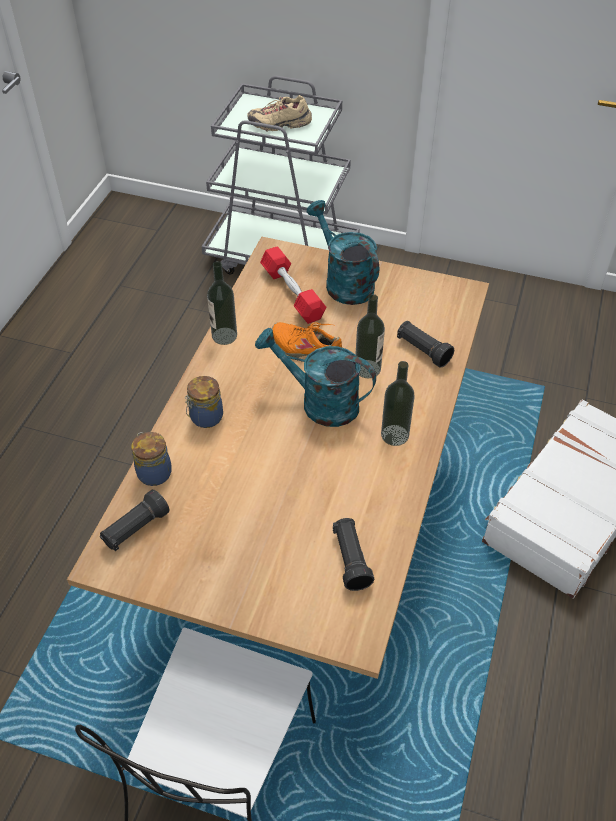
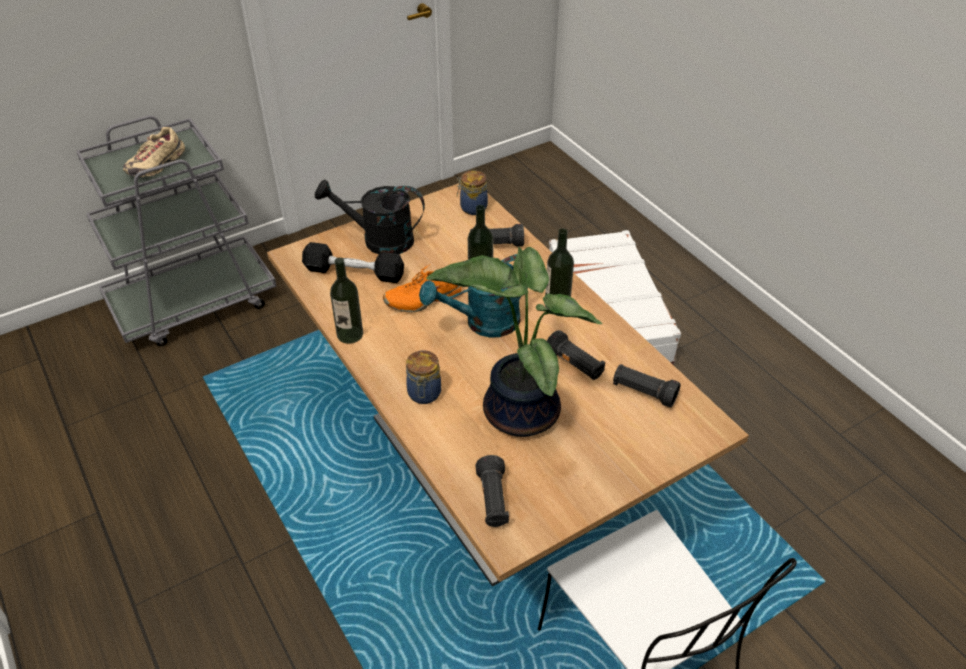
camera: 50 degrees left, 5 degrees down
(153, 472) = (446, 457): jar -> jar (472, 208)
(244, 484) = (517, 410): none -> potted plant
(292, 293) = (354, 272): red dumbbell -> black dumbbell
(334, 491) = (575, 365): none -> black flashlight
(343, 282) = (379, 240): turquoise watering can -> black watering can

